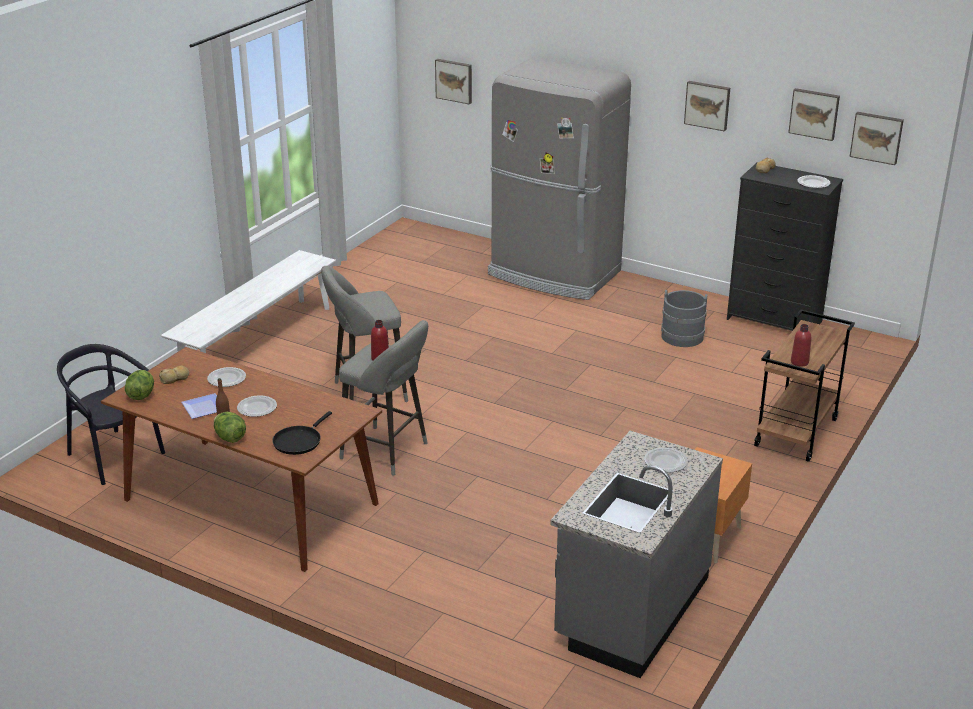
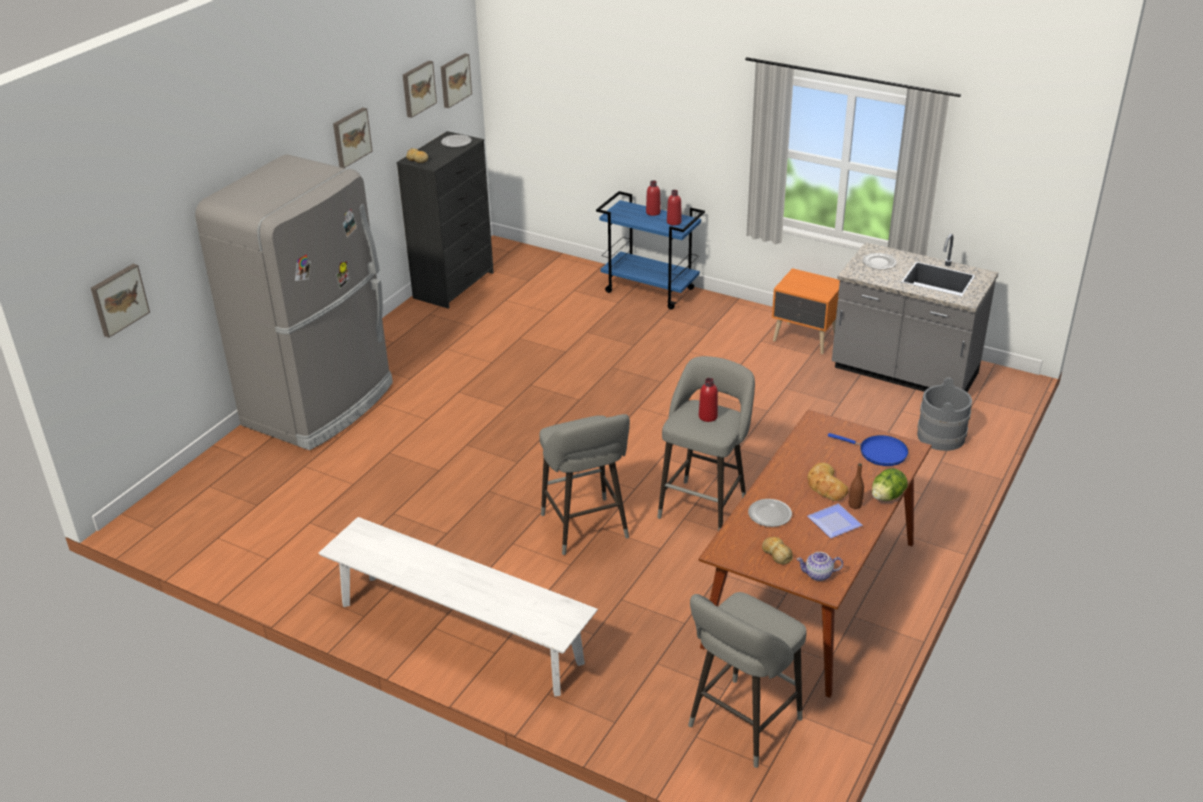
camera: 90 degrees left, 5 degrees up
(114, 456) = (741, 726): black chair -> grey stool
(141, 395) = (818, 574): lettuce -> teapot
(256, 408) = (825, 486): plate -> bread
(299, 441) = (879, 452): black frying pan -> blue frying pan
(682, 336) = (480, 332): grey bucket -> grey bucket (940, 436)
(796, 433) = (650, 290): brown cart -> blue cart
(821, 350) = (653, 212): none -> red bottle

